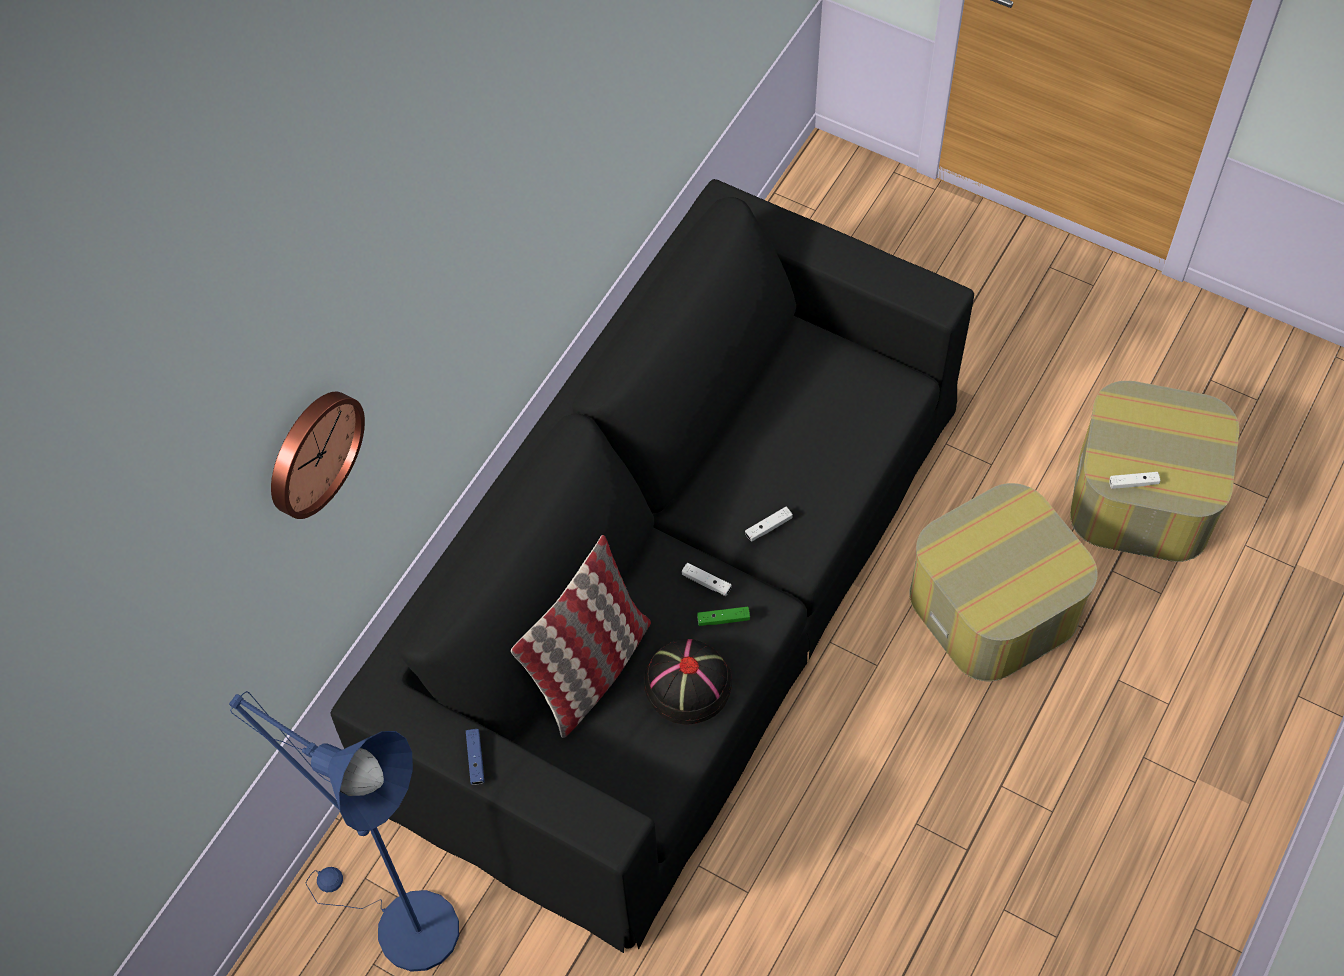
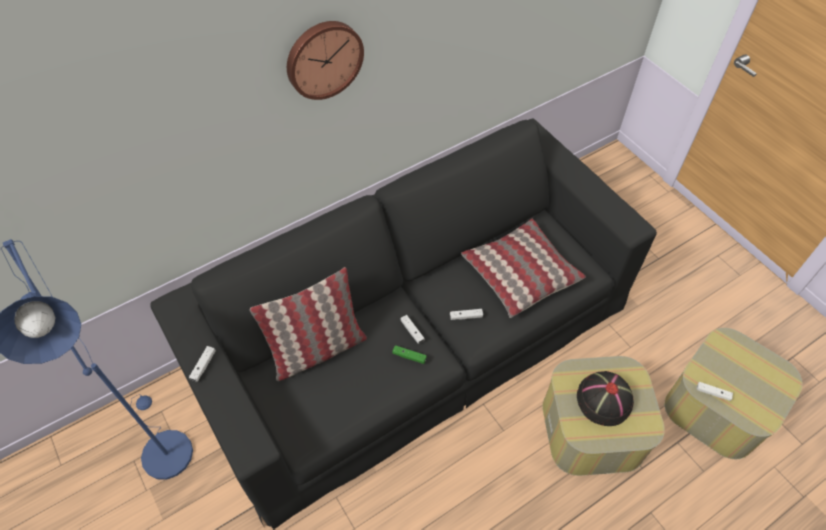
camera: 25 degrees right, 5 degrees down
(311, 452) = (138, 110): wall clock -> wall clock (323, 58)
(475, 759) = (203, 366): blue game controller -> white game controller
(687, 684) = (365, 383): black hat -> black hat (603, 399)
(809, 431) = (519, 274): none -> pillow

